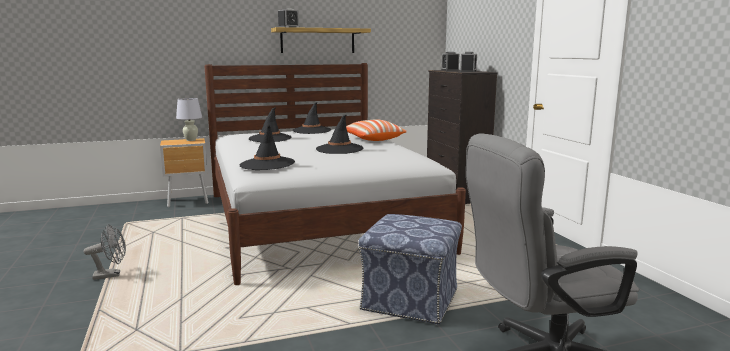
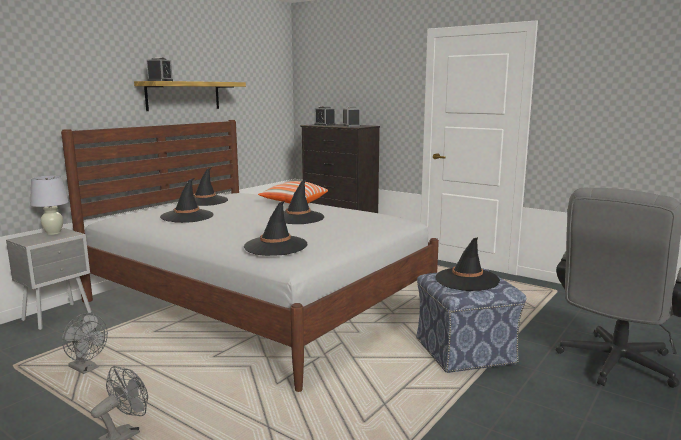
camera: 35 degrees left, 0 degrees up
(153, 234) = (87, 369): none -> grey fan
(189, 202) = (59, 316): brown nightstand -> grey nightstand
(408, 224) = (467, 280): none -> black hat

